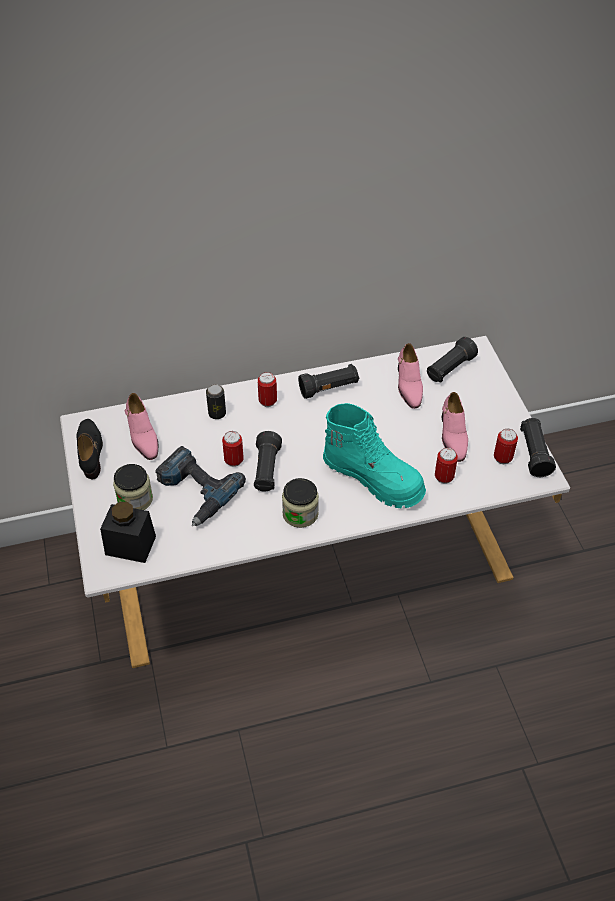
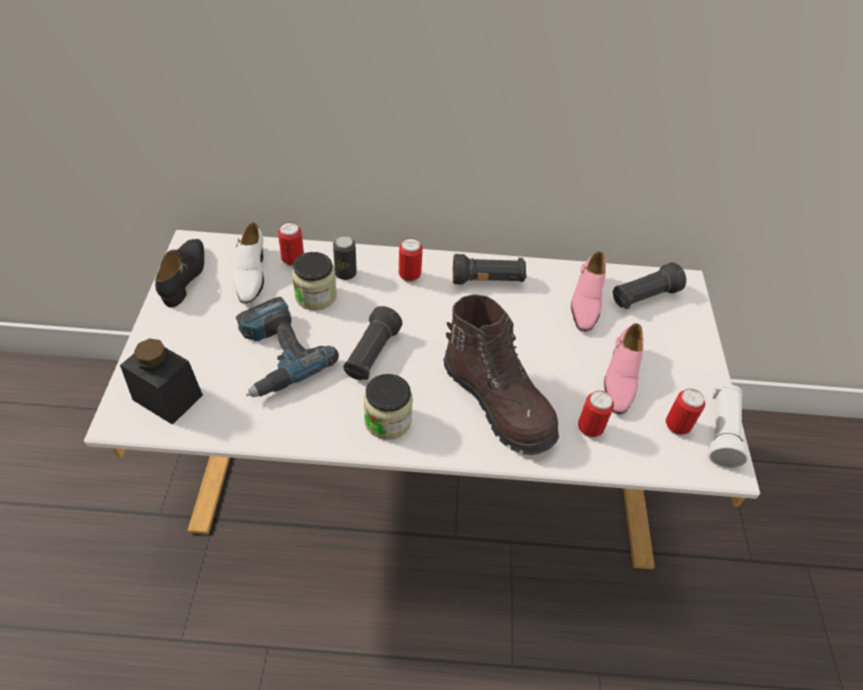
camera: 15 degrees right, 0 degrees up
(135, 499) = (203, 344): jar -> jar (316, 296)
(142, 436) = (250, 275): pink shoe -> white shoe
(234, 460) = (338, 332): can -> can (293, 260)
(374, 478) = (499, 403): turquoise boot -> brown boot
(534, 454) = (722, 433): black flashlight -> white flashlight

